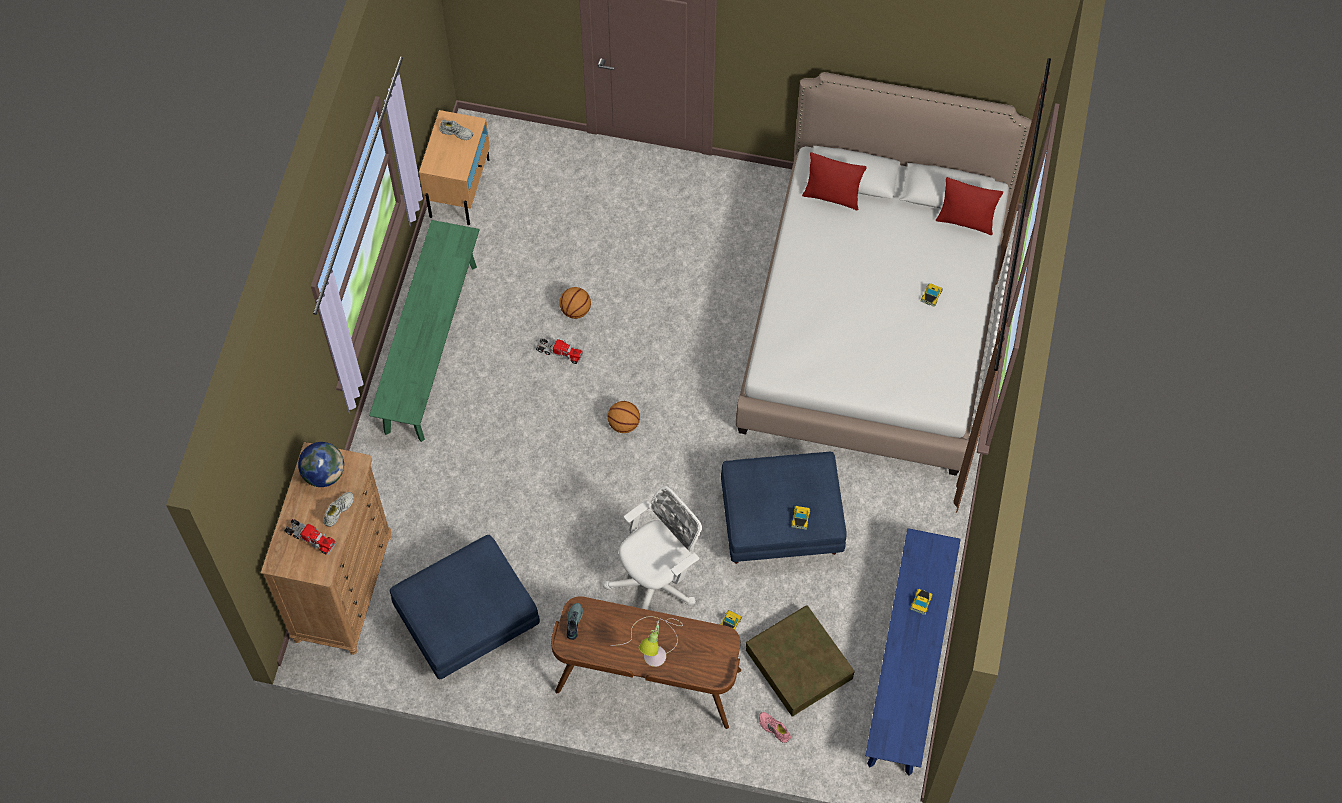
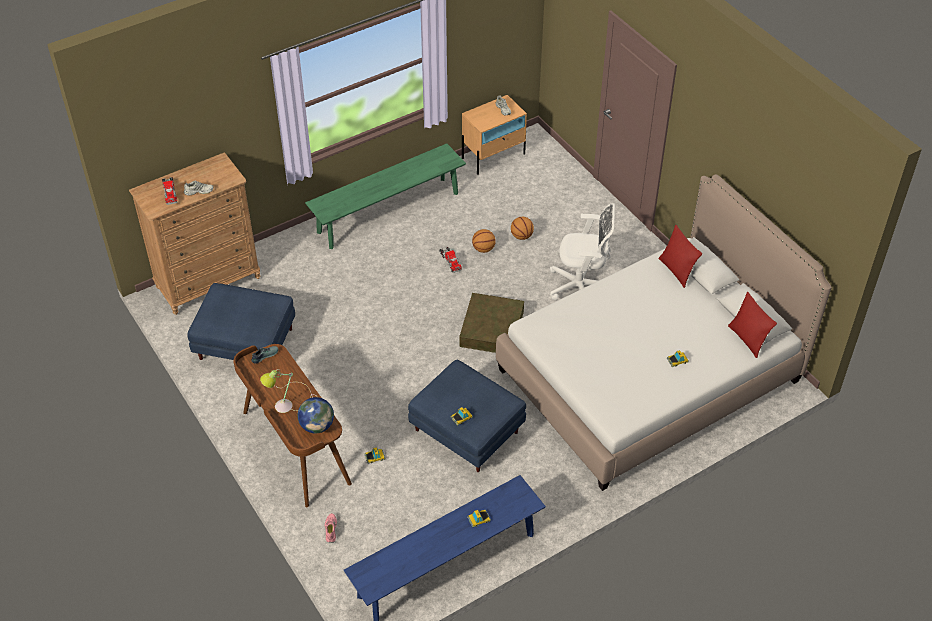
camera: 45 degrees right, 15 degrees down
(324, 474) = (214, 171): globe -> globe (317, 426)
(624, 424) = (442, 318): basketball -> basketball (522, 236)
(657, 581) = (362, 404): white office chair -> white office chair (581, 287)
(799, 664) = (386, 509): brown storage box -> brown storage box (491, 328)

